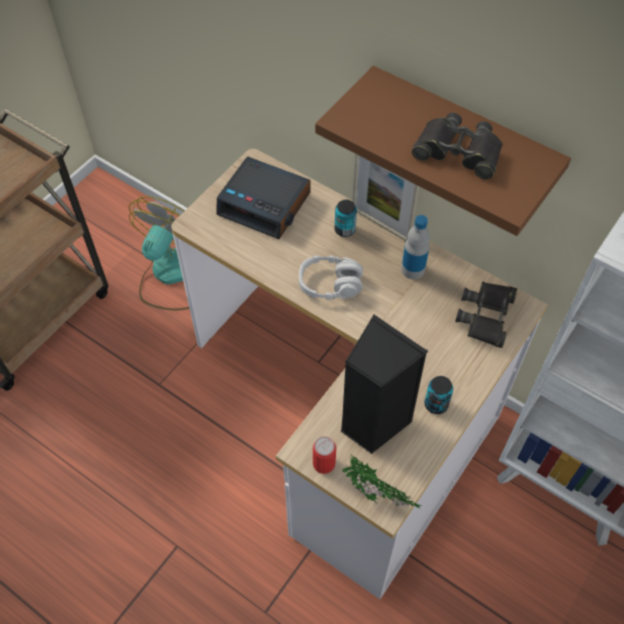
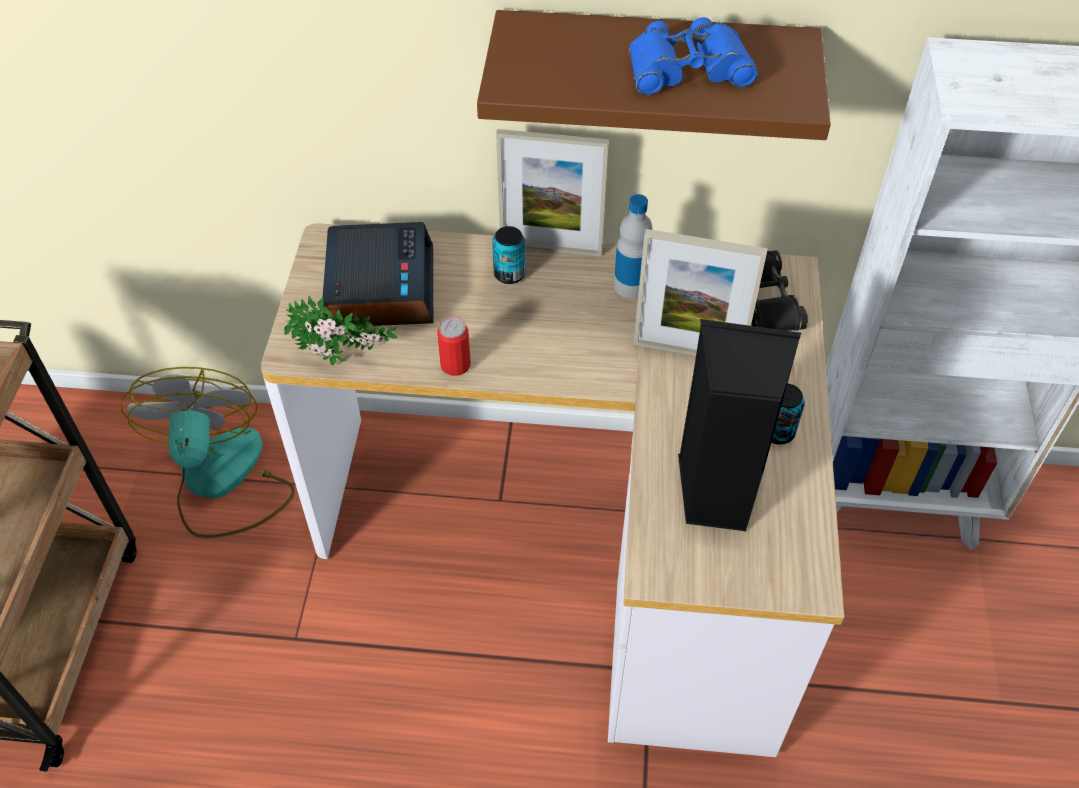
camera: 30 degrees left, 5 degrees down
(265, 204) = (379, 286): alarm clock -> alarm clock turned 90 degrees counterclockwise
(324, 463) = (694, 575): can -> can (455, 365)
(330, 284) = (539, 349): grey headphones -> none
(378, 499) = (793, 583): potted plant -> potted plant (345, 360)
(418, 327) = (688, 351): none -> picture frame
(458, 152) = (687, 69): black binoculars -> blue binoculars

